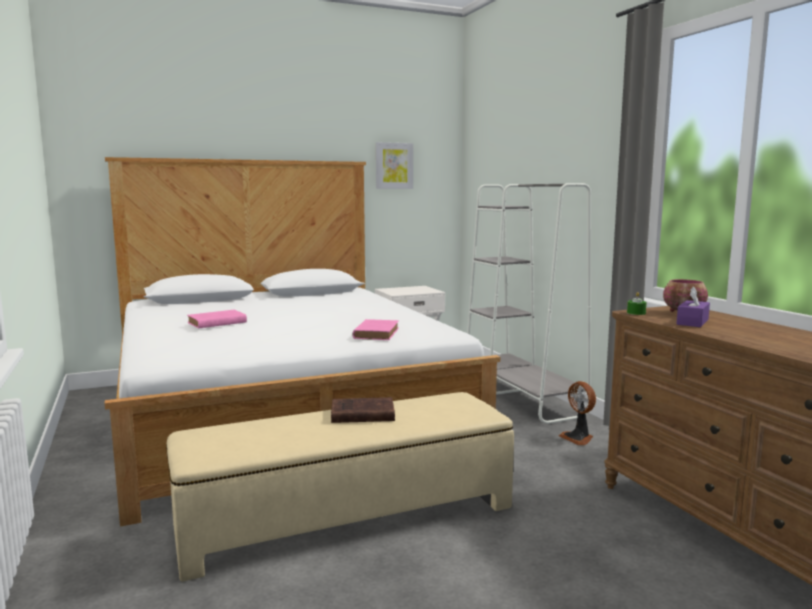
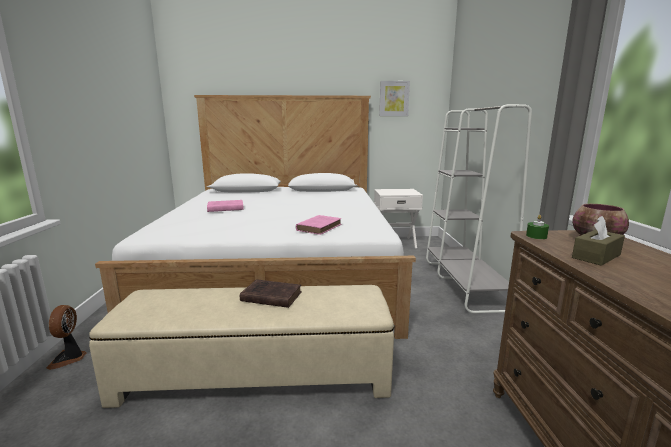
camera: 20 degrees right, 5 degrees up
(578, 438) = (493, 333): fan -> fan (69, 358)
(692, 322) = (596, 256): purple tissue box -> brown tissue box

